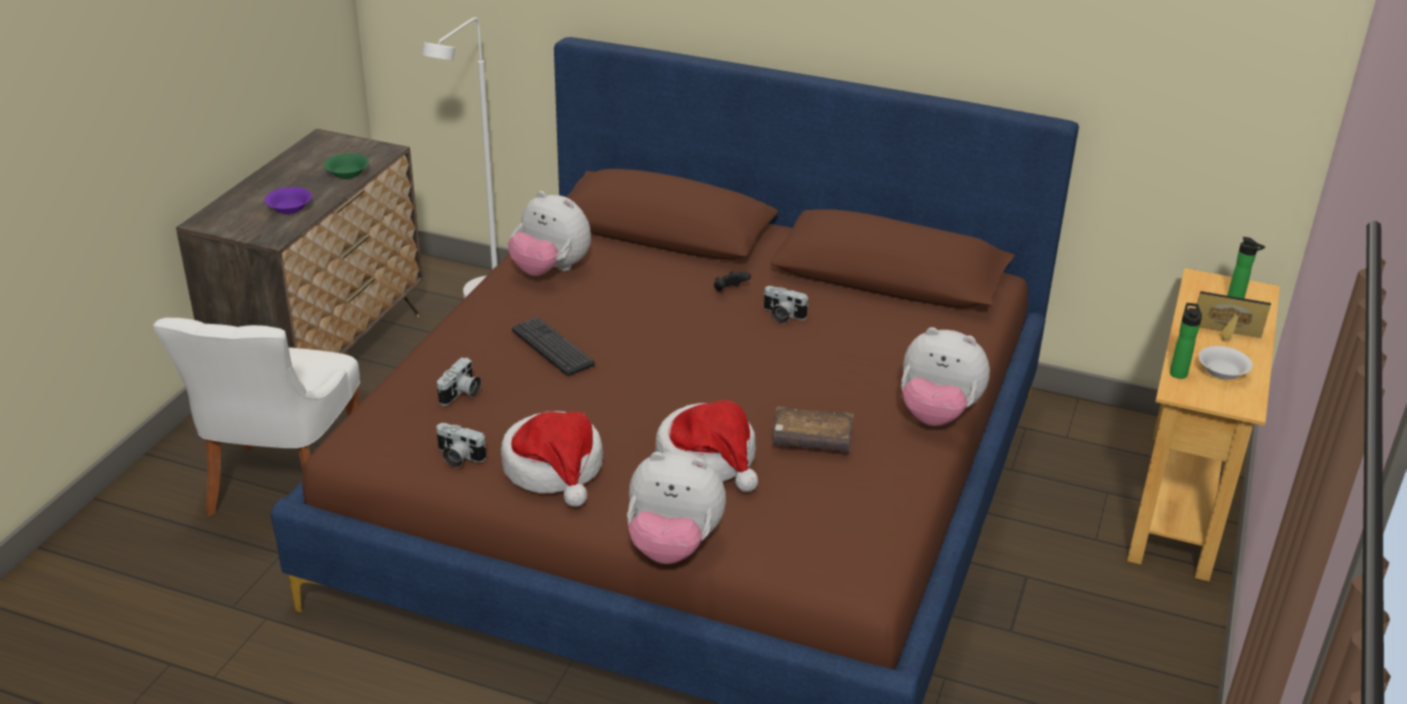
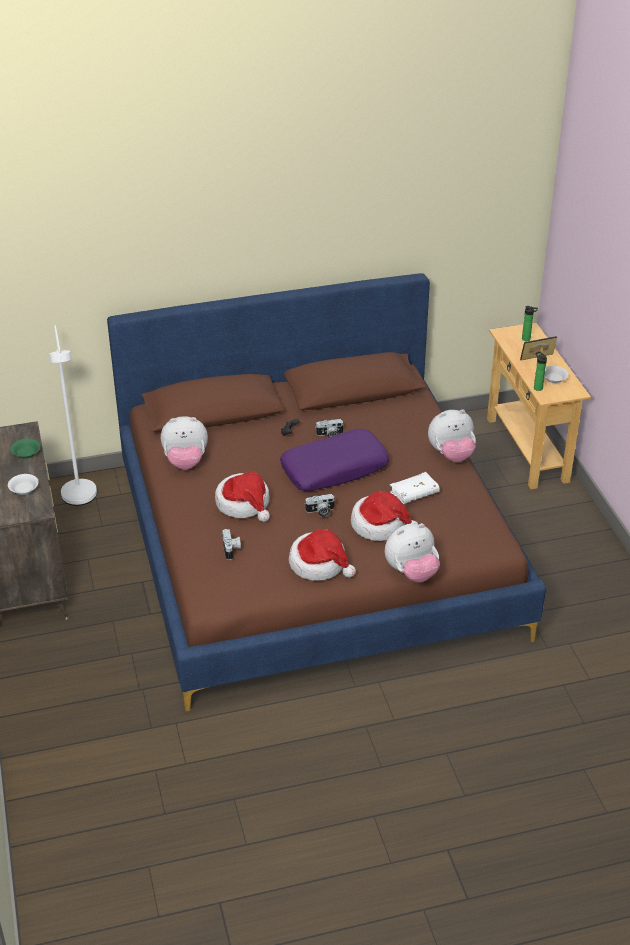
camera: 35 degrees left, 5 degrees up
(283, 489) = (99, 657): white chair -> none
(290, 209) = (24, 489): purple bowl -> white bowl
(458, 457) = (268, 581): camera -> camera (320, 512)
(552, 347) = (244, 504): keyboard -> hat
(734, 358) = (334, 469): none -> purple pillow
(812, 440) = (414, 493): brown book -> white book

